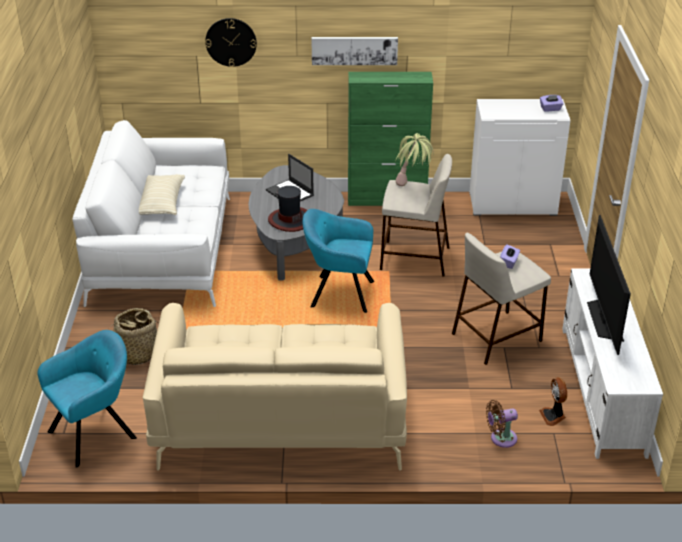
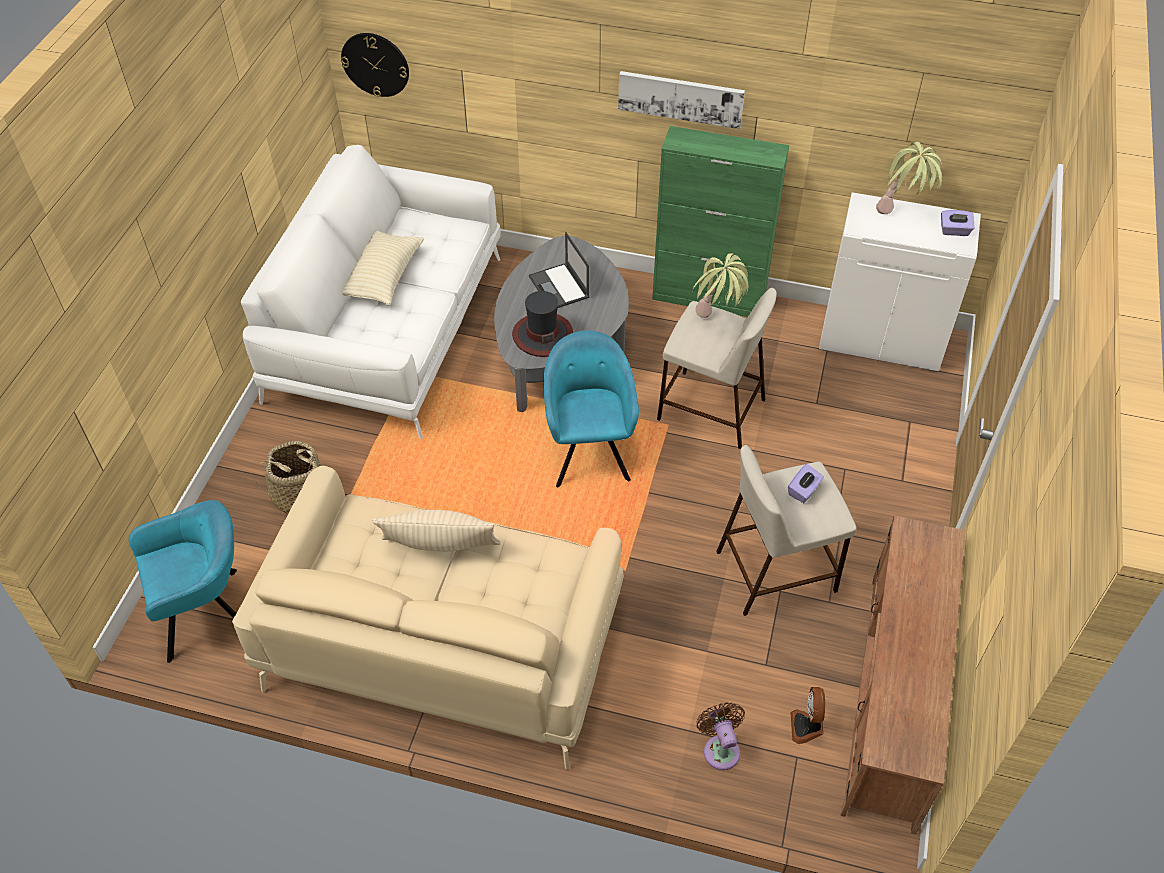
camera: 15 degrees right, 15 degrees up
(231, 42) = (508, 60): wall clock -> wall clock (375, 64)
(270, 342) = (440, 548): none -> beige pillow
(339, 294) = (588, 450): turquoise armchair -> turquoise armchair turned 60 degrees clockwise
(500, 438) = (720, 748): brown fan -> brown fan turned 75 degrees clockwise
(515, 106) = (902, 217): none -> potted plant
(602, 390) = (892, 697): white tv stand -> brown tv stand
(604, 319) = (907, 622): television -> none

